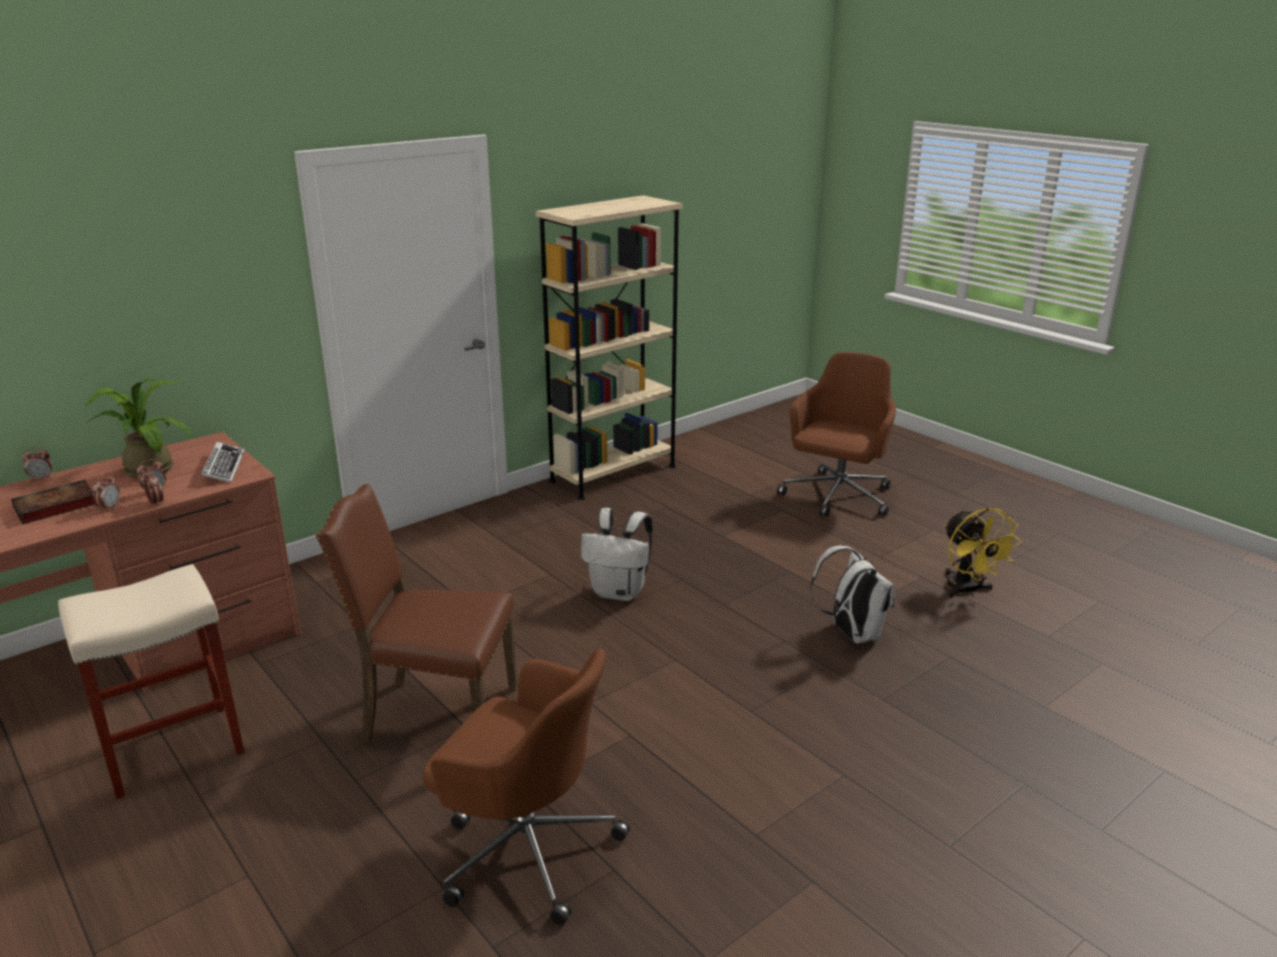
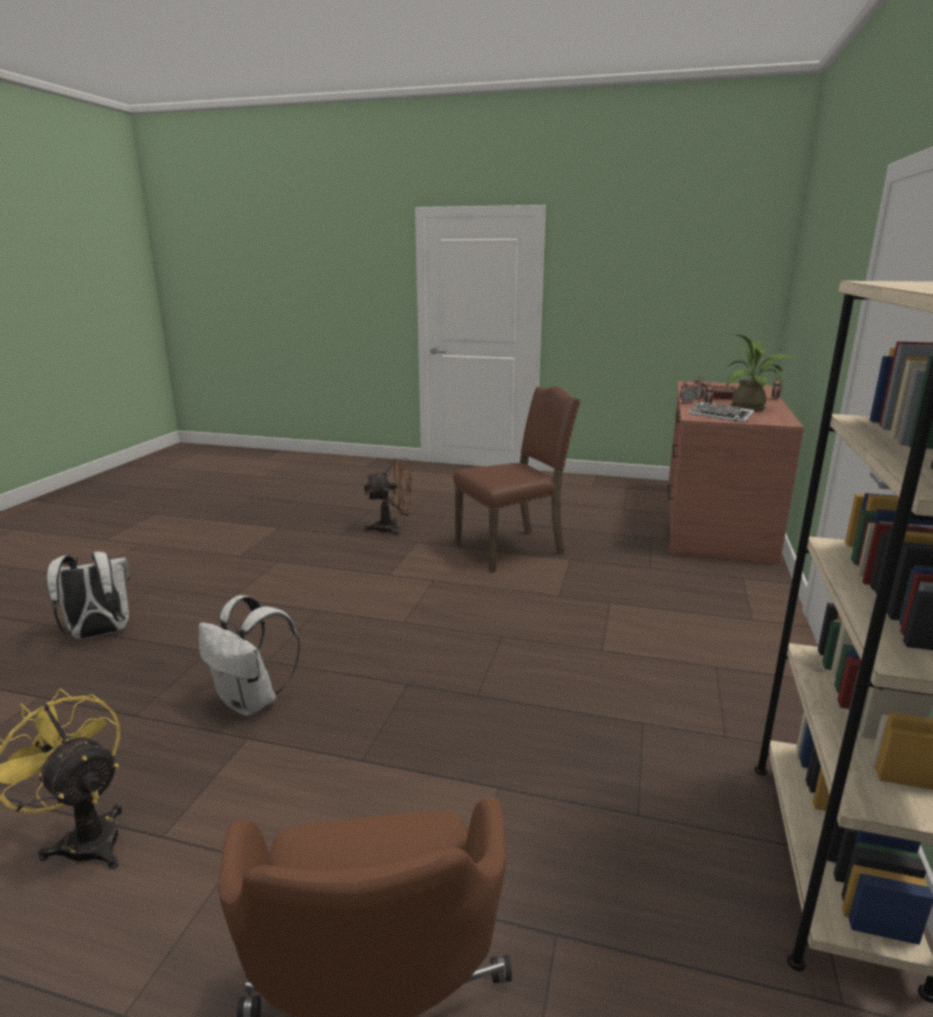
camera: 145 degrees right, 5 degrees down
(171, 751) = (603, 506): beige stool -> none
(526, 847) = (393, 528): brown office chair -> brown fan
(619, 592) = (517, 657): white backpack -> white backpack (98, 634)

